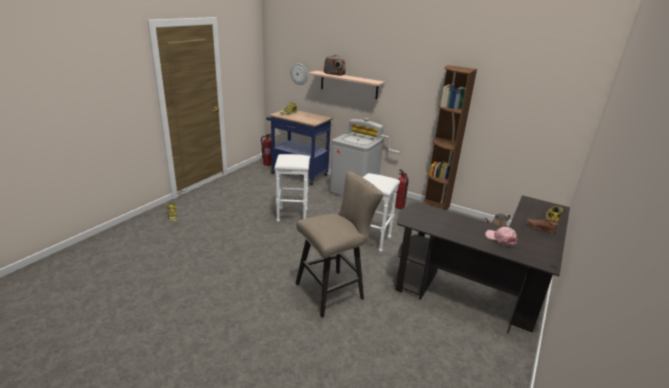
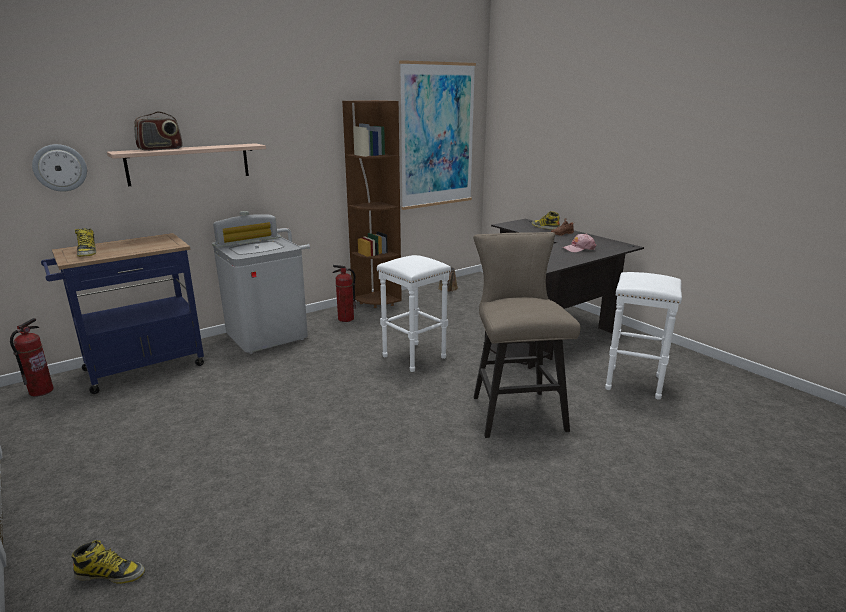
camera: 65 degrees left, 5 degrees down
(291, 215) = (283, 403): white stool -> white stool (632, 383)
(534, 108) = (437, 136): none -> picture

